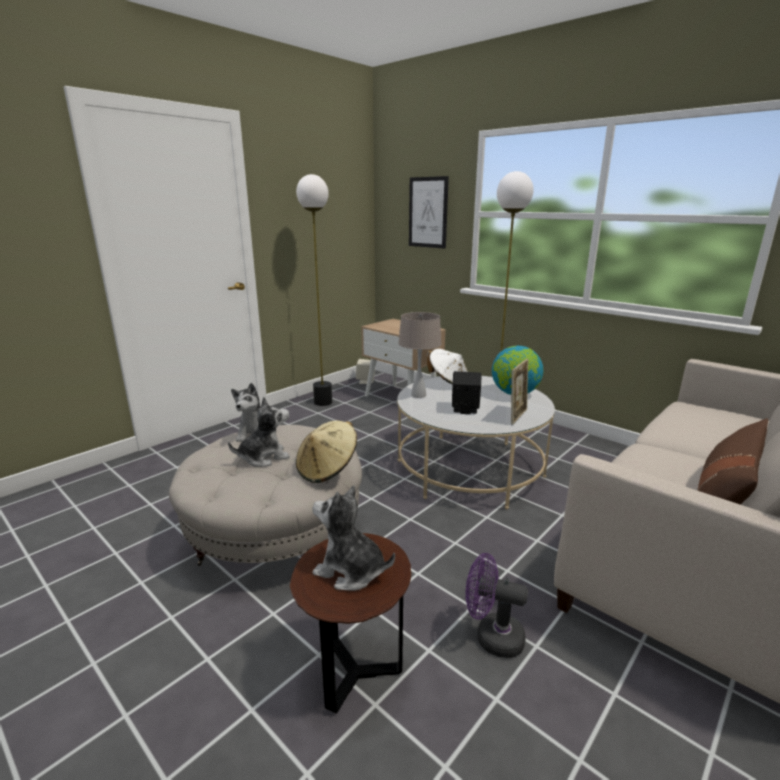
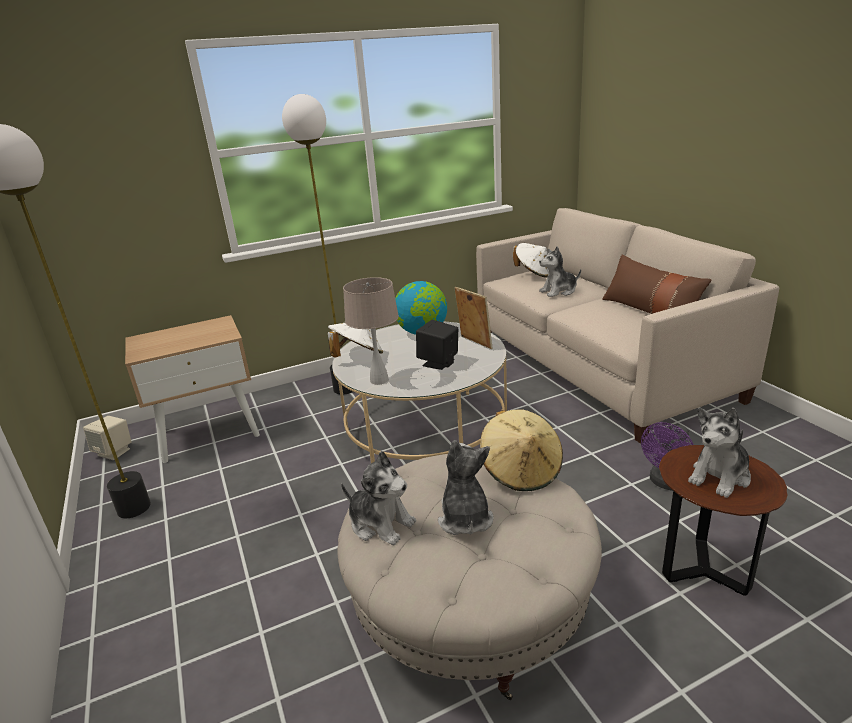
camera: 65 degrees left, 5 degrees up
(428, 212) = (122, 164): picture -> none
(696, 434) = (559, 291): none -> plush toy
(724, 414) = (534, 274): none -> white hat

